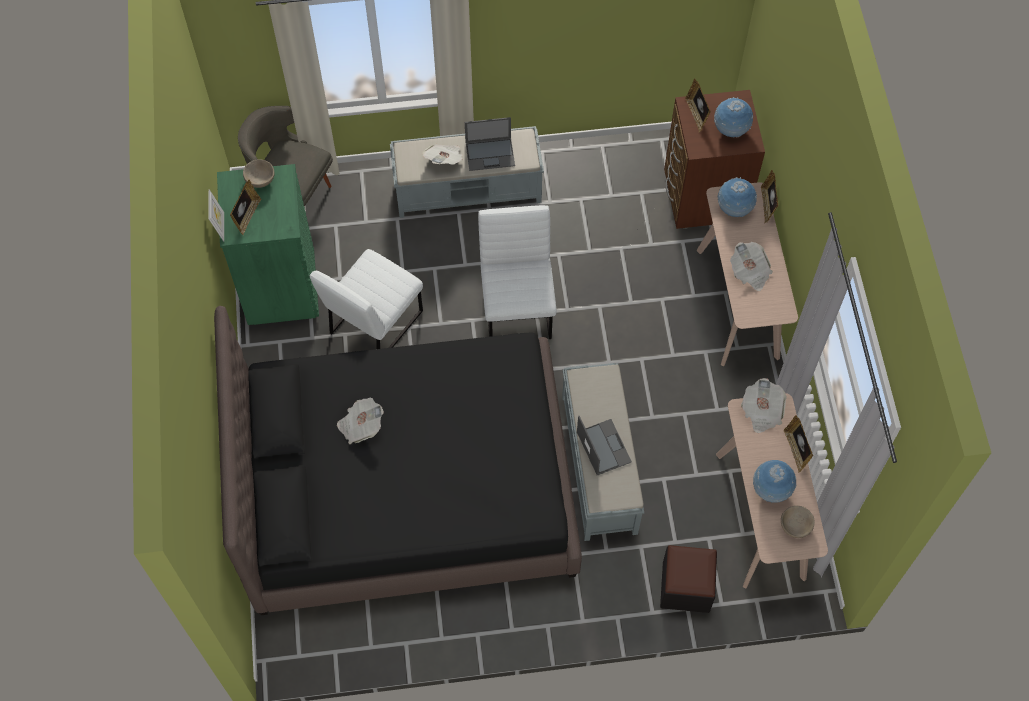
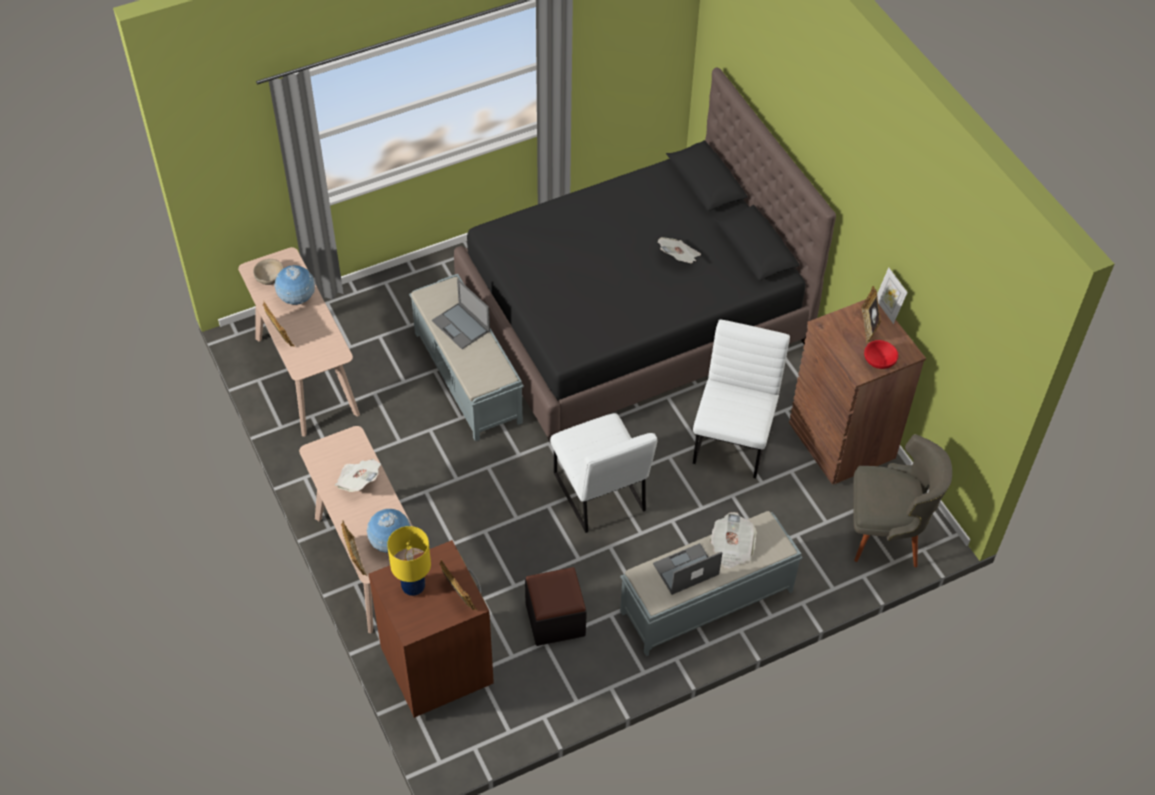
camera: 160 degrees right, 10 degrees down
(260, 179) = (878, 362): beige bowl -> red bowl
(281, 289) = (842, 444): green dresser -> brown dresser
(685, 587) = (361, 306): black ottoman -> black ottoman (555, 619)
(730, 130) = (413, 588): globe -> yellow table lamp
(761, 411) = (318, 358): newspaper -> none

